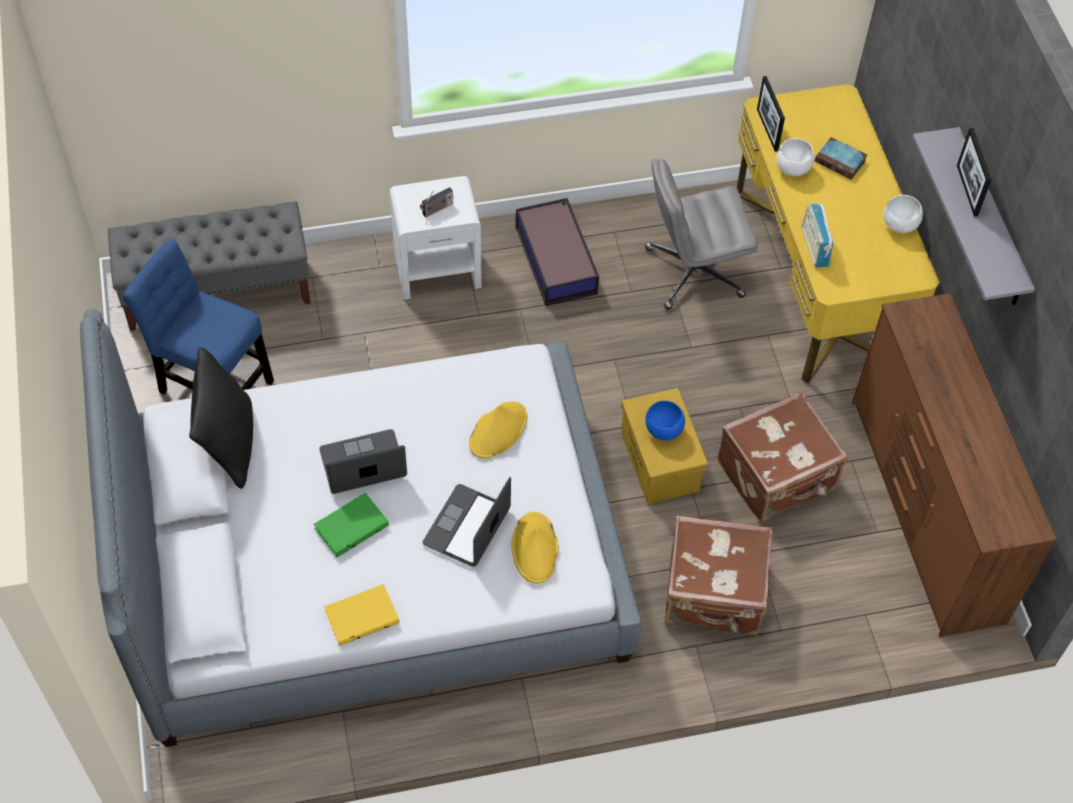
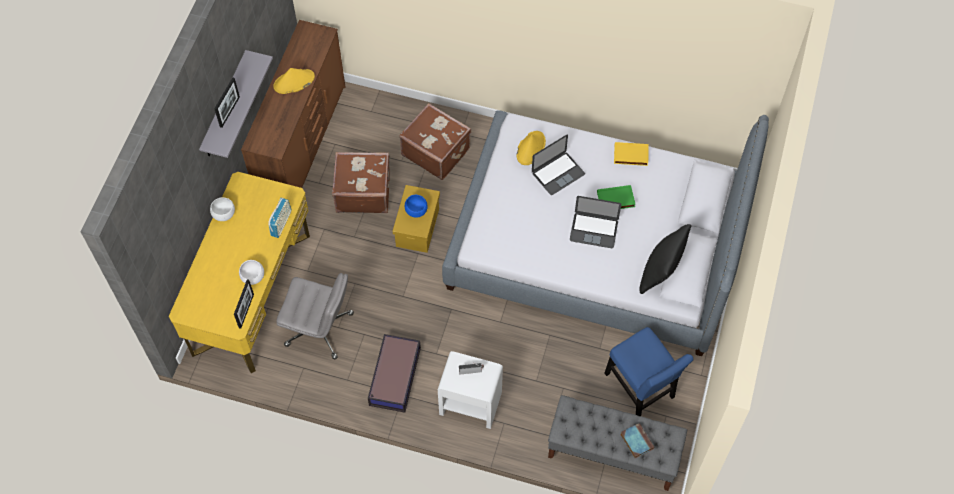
camera: 150 degrees left, 5 degrees up
(498, 430) = (514, 216): yellow hat -> yellow hat (294, 82)
(841, 161) = (221, 269): book -> book (636, 441)

